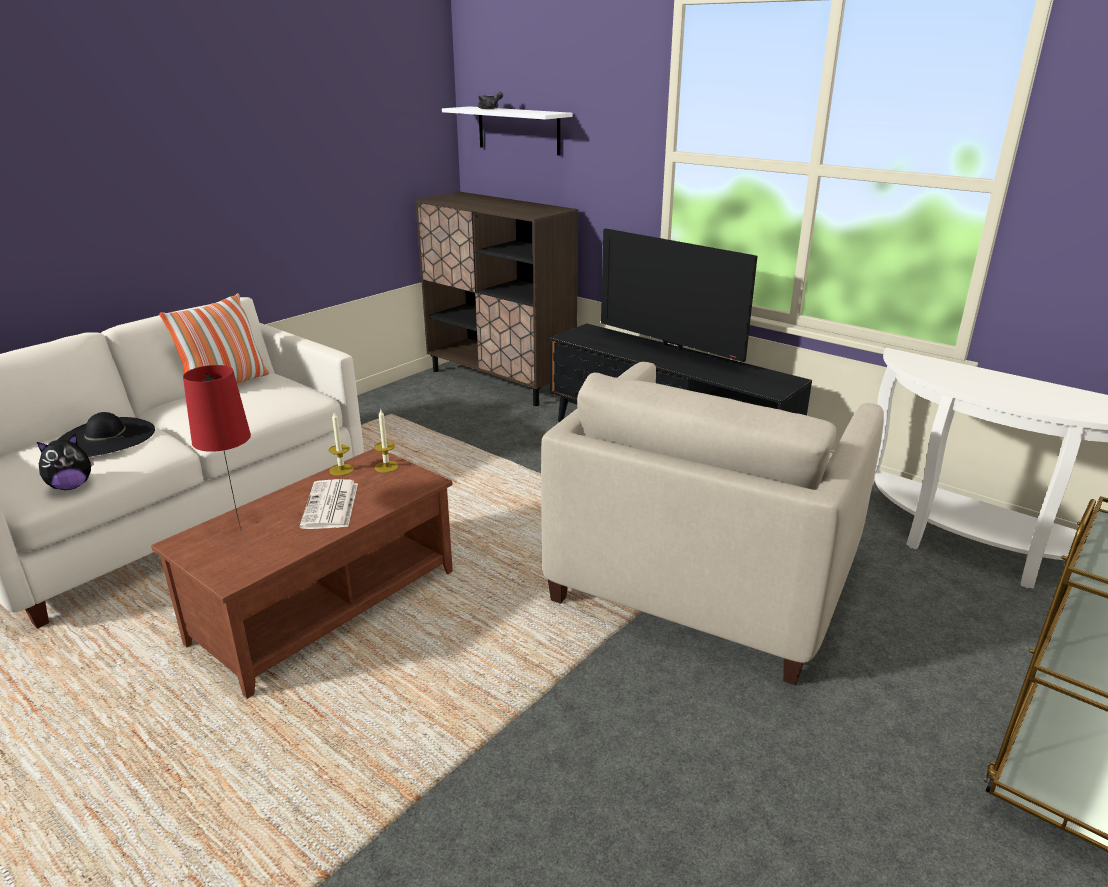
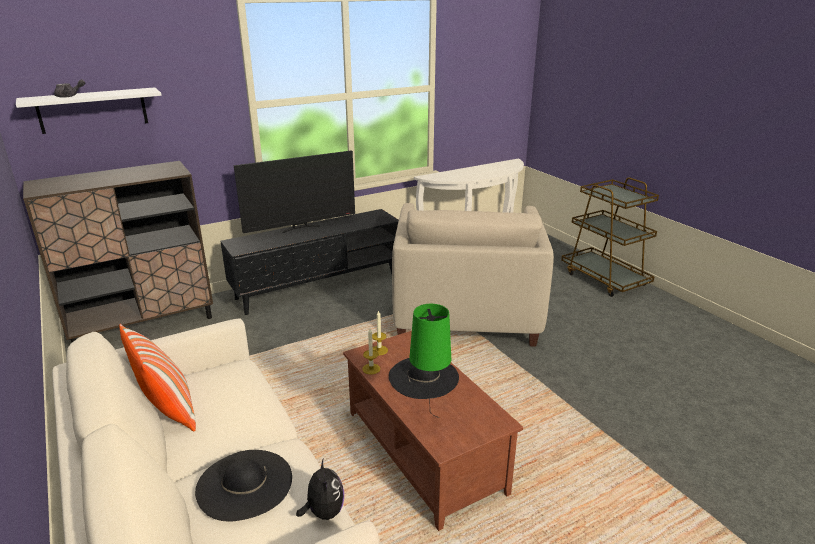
camera: 70 degrees left, 0 degrees up
(238, 524) = (428, 418): red table lamp -> green table lamp
(331, 506) = (423, 377): newspaper -> black hat
(703, 581) = (465, 313): beige armchair -> beige armchair turned 45 degrees clockwise

